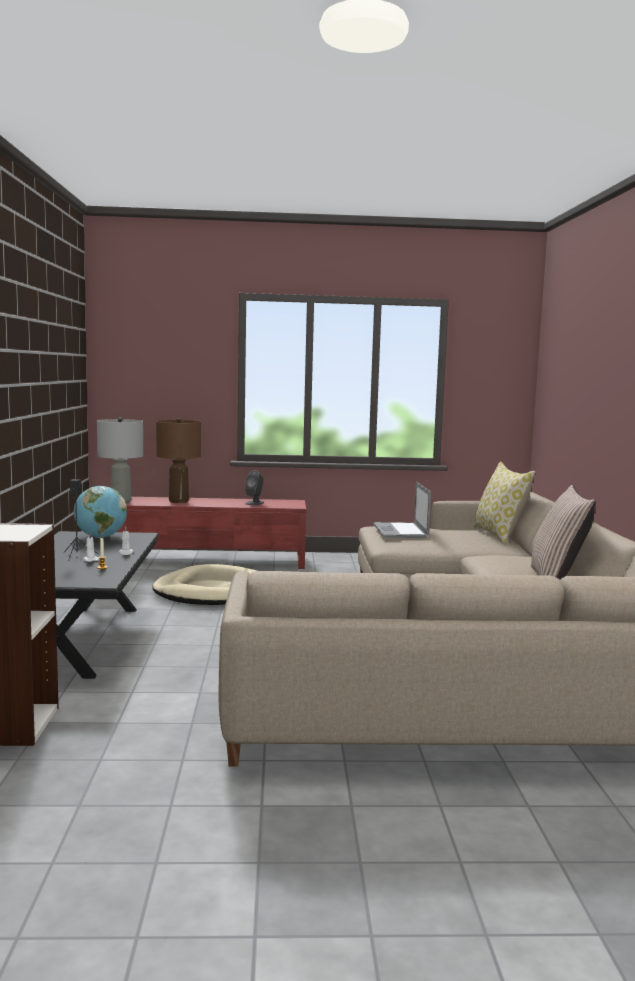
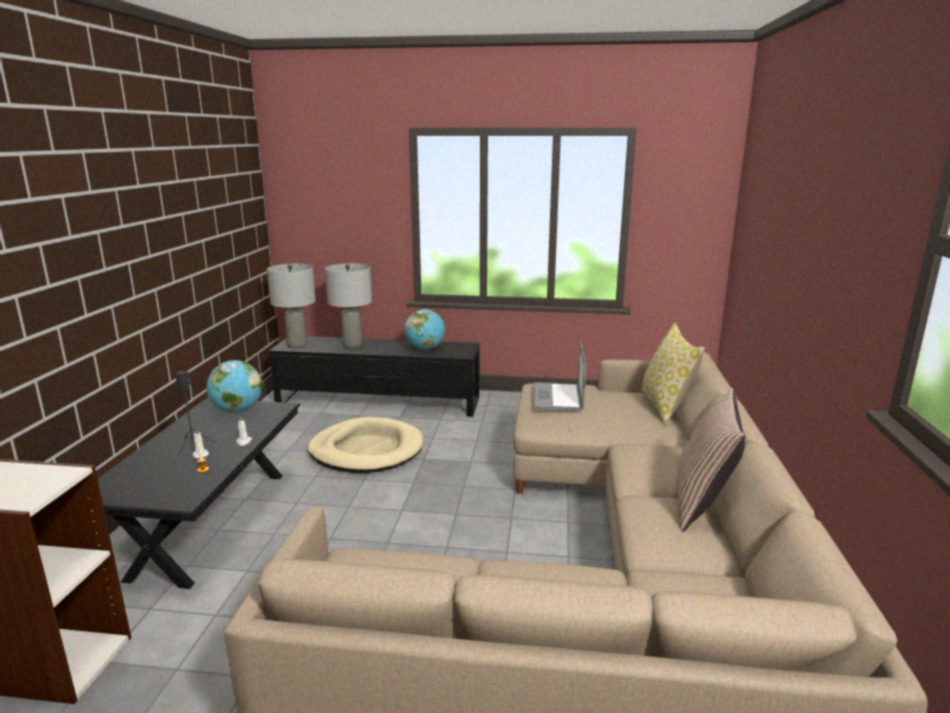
camera: 10 degrees right, 10 degrees up
(179, 501) = (353, 345): brown table lamp -> grey table lamp
(204, 561) = (379, 401): red tv stand -> black tv stand
(254, 503) = (425, 349): grey speaker -> globe

